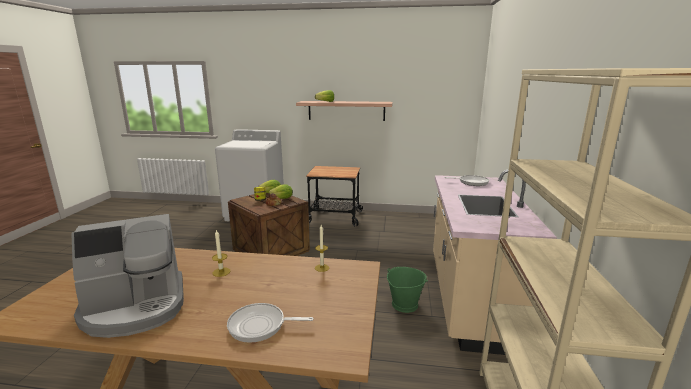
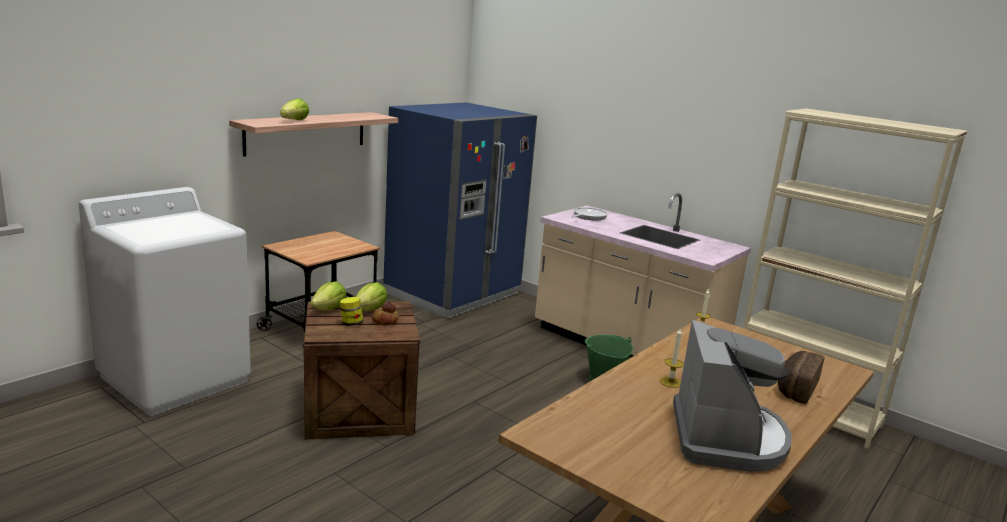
camera: 60 degrees left, 0 degrees up
(260, 326) = (795, 388): frying pan -> bread
(432, 225) = (453, 293): none -> blue fridge

